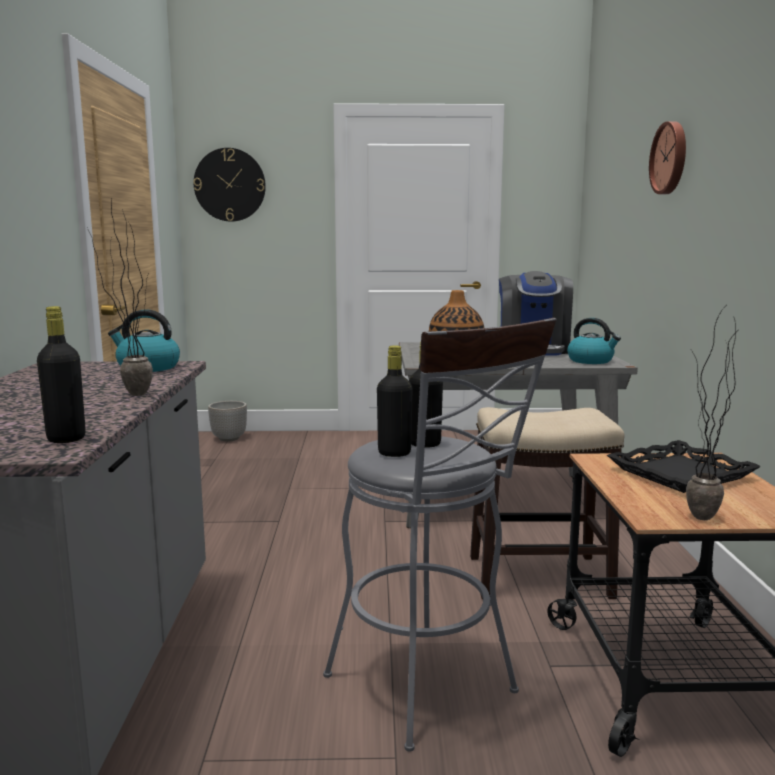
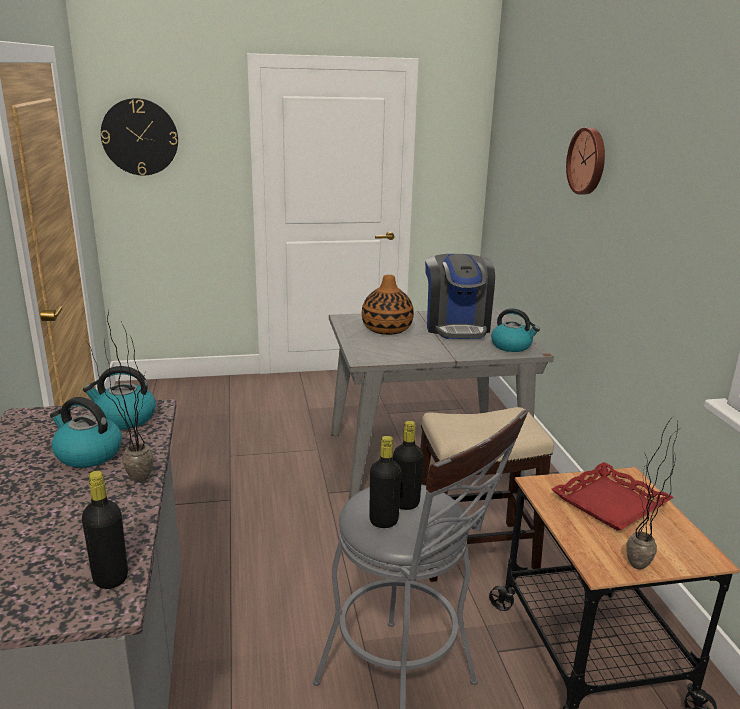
camera: 10 degrees left, 10 degrees up
(97, 382) = (87, 454): none -> kettle
(229, 438) = (154, 390): planter -> none
(681, 474) = (610, 503): black tray -> red tray

